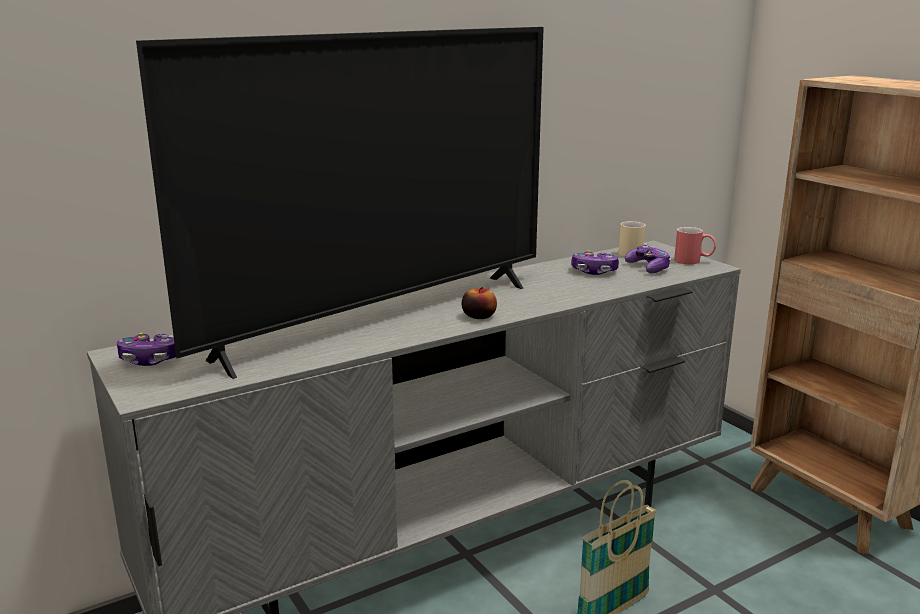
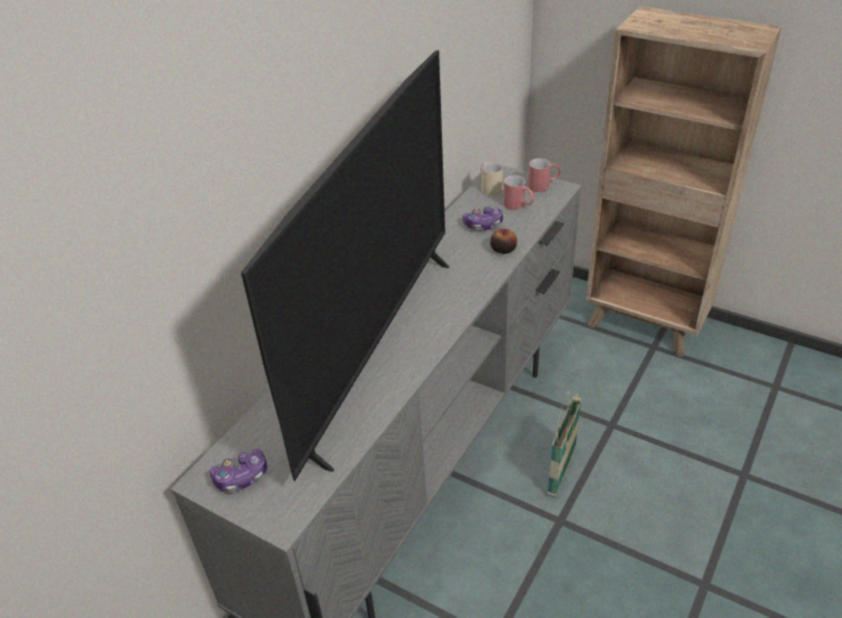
camera: 25 degrees left, 20 degrees up
(479, 316) = (447, 317): apple -> apple (503, 249)
(648, 268) = (518, 206): game controller -> red mug

